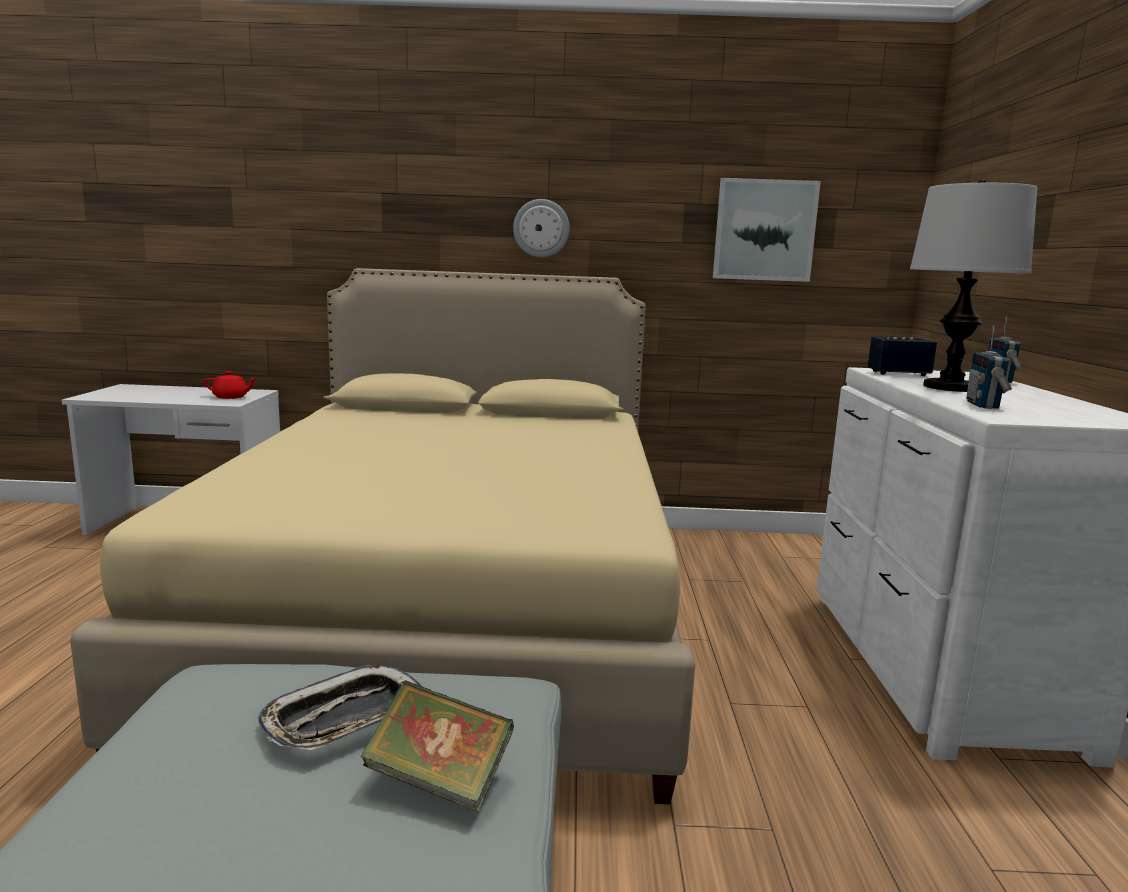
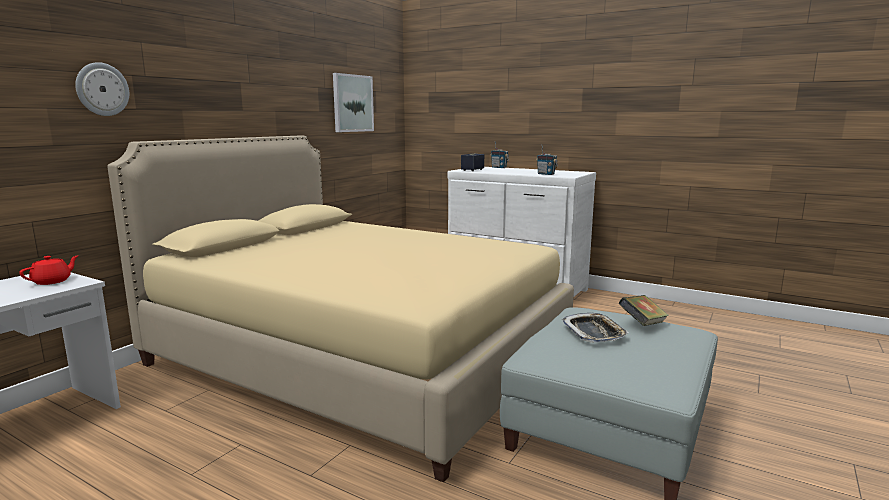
camera: 60 degrees left, 0 degrees up
(541, 228) = (249, 104): wall clock -> wall clock (102, 89)
(950, 387) = (509, 171): table lamp -> none

